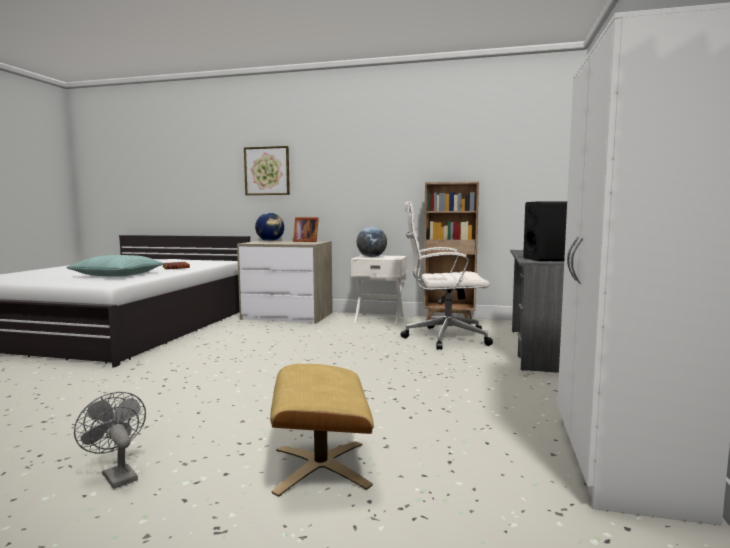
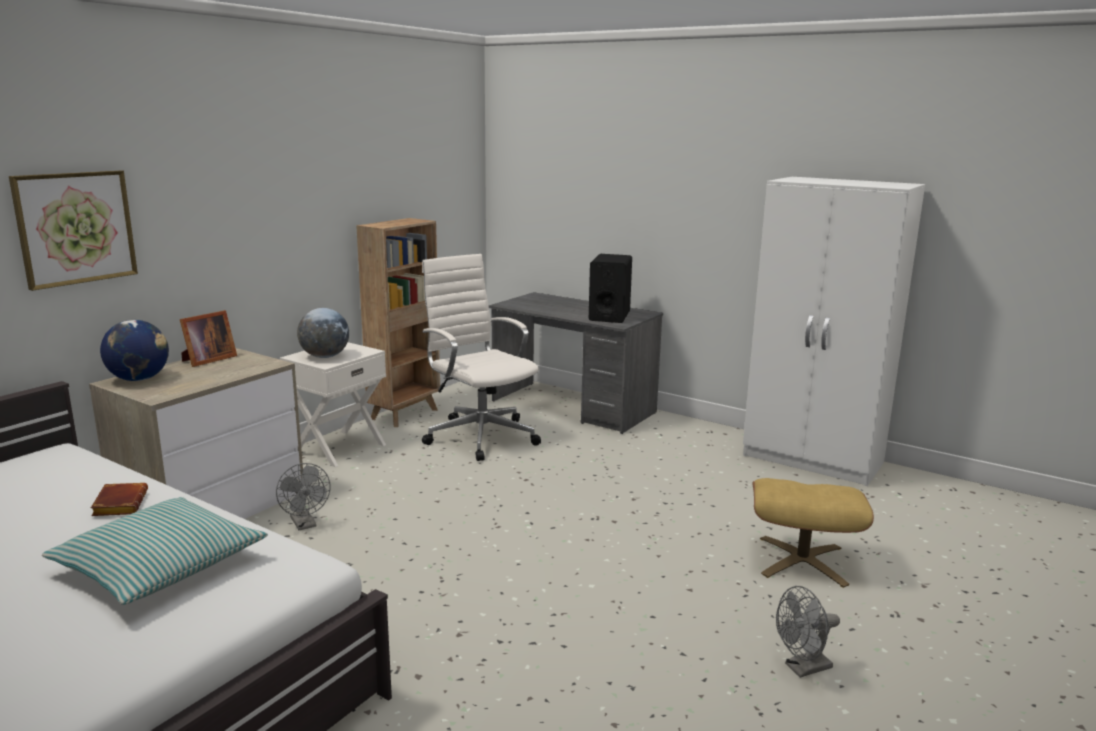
camera: 70 degrees left, 10 degrees up
(281, 329) = (305, 524): none -> grey fan
(444, 338) = (480, 436): white office chair -> white office chair turned 120 degrees clockwise

